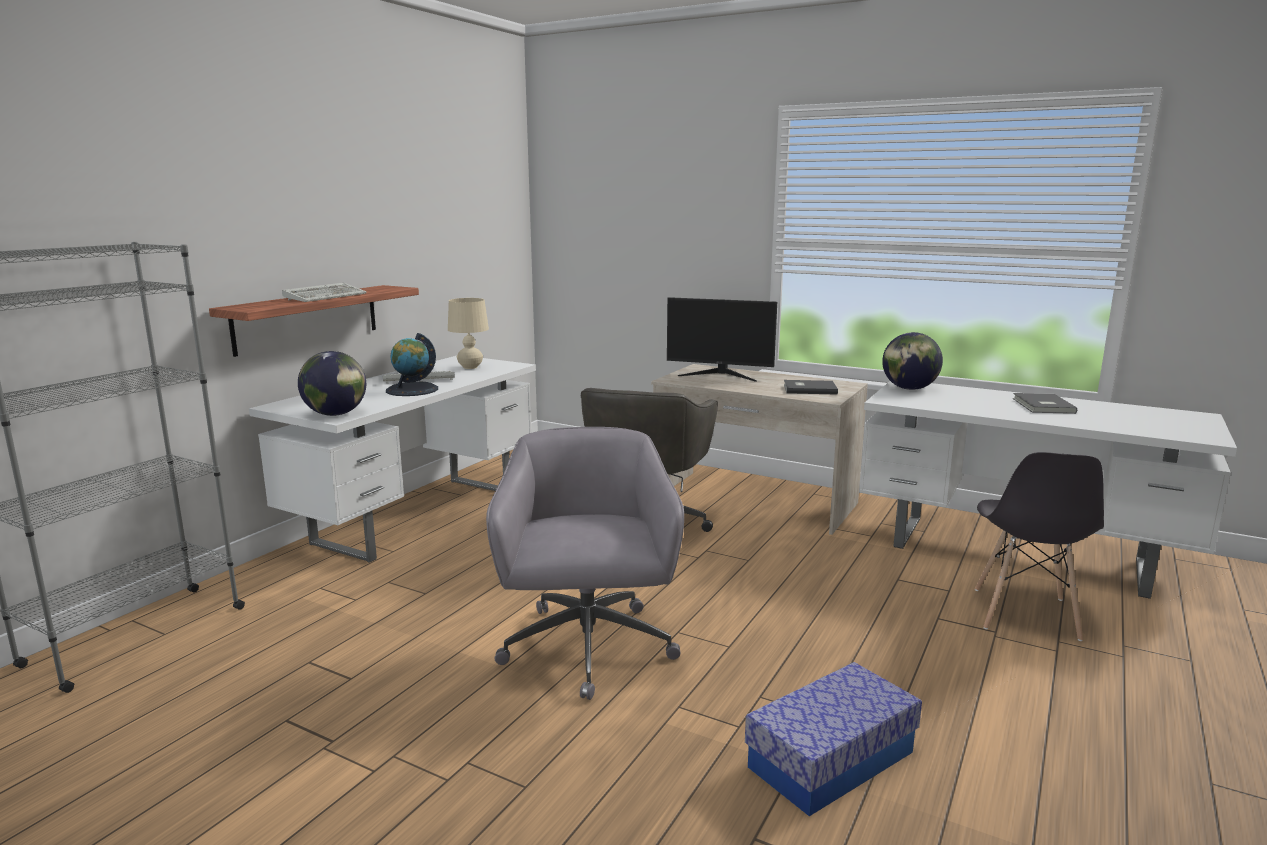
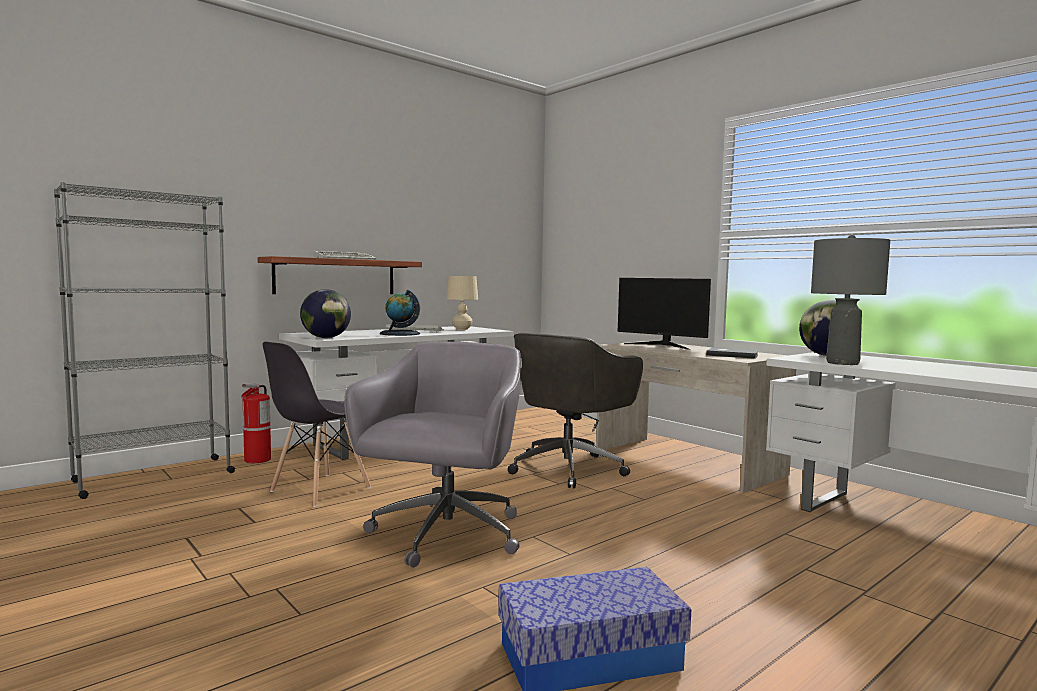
camera: 20 degrees right, 10 degrees down
(255, 581) = (257, 460): none -> fire extinguisher
(938, 405) = (843, 363): none -> grey table lamp
(1024, 614) = (914, 582): grey chair -> grey chair (320, 490)
(1042, 406) = (964, 370): grey book -> none

